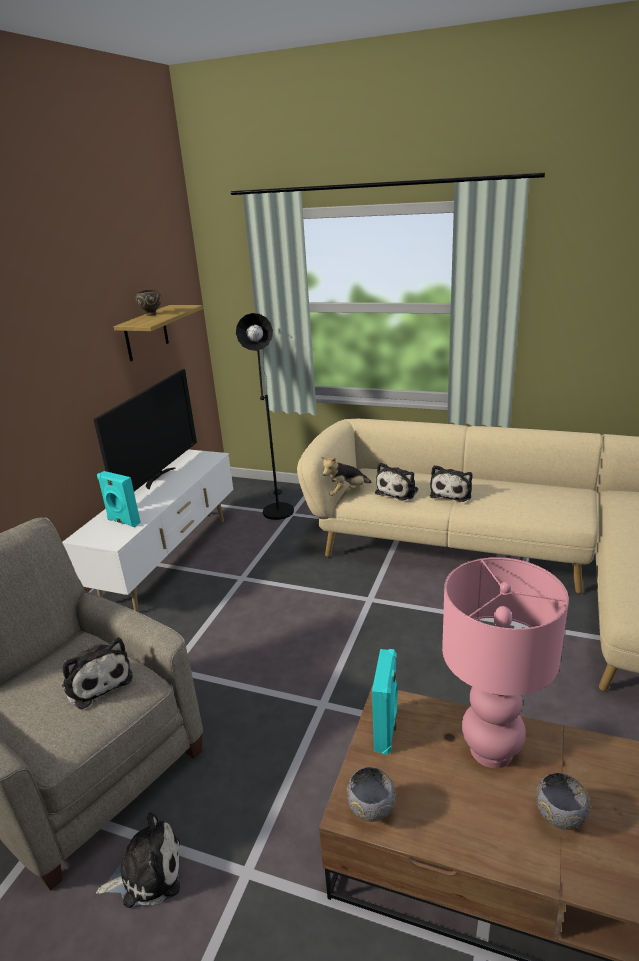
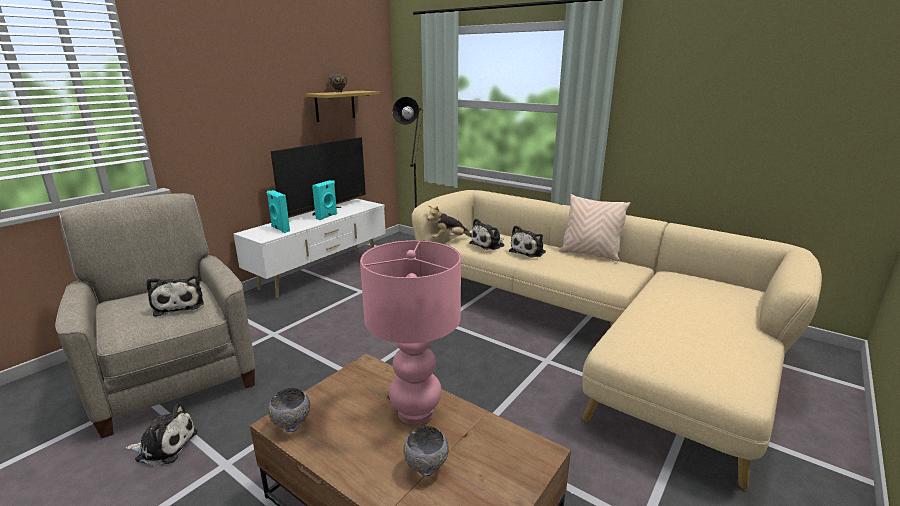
camera: 15 degrees right, 5 degrees down
(387, 730) = (350, 381): turquoise speaker -> turquoise speaker (327, 216)
(519, 483) = (590, 254): none -> beige pillow

